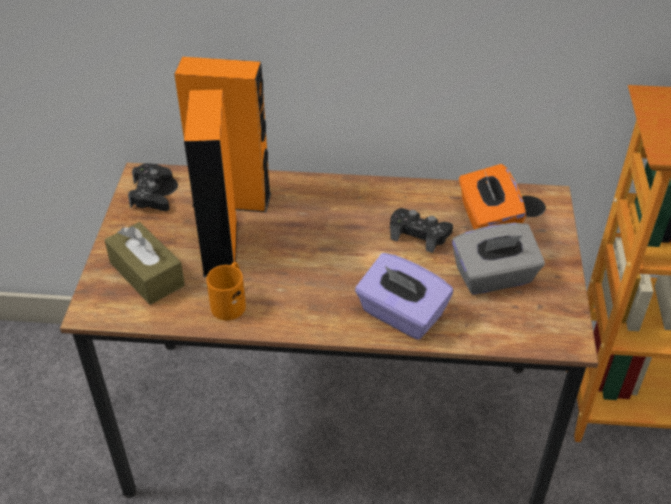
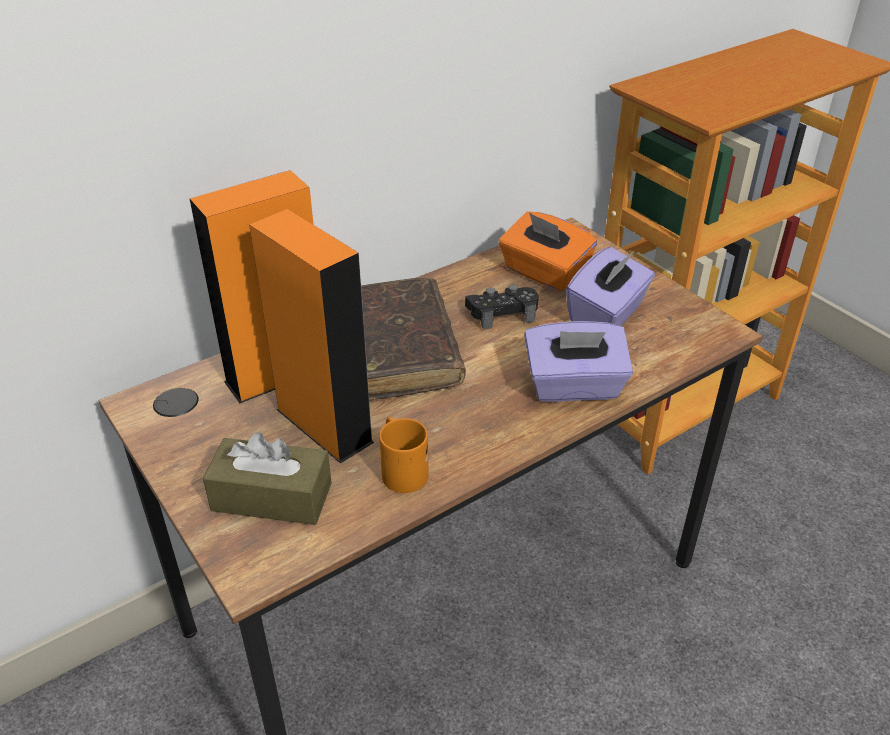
camera: 40 degrees left, 5 degrees down
(152, 194) = (175, 415): black game controller -> none
(320, 224) = (401, 350): none -> brown book
(494, 277) = (607, 314): grey tissue box -> purple tissue box

